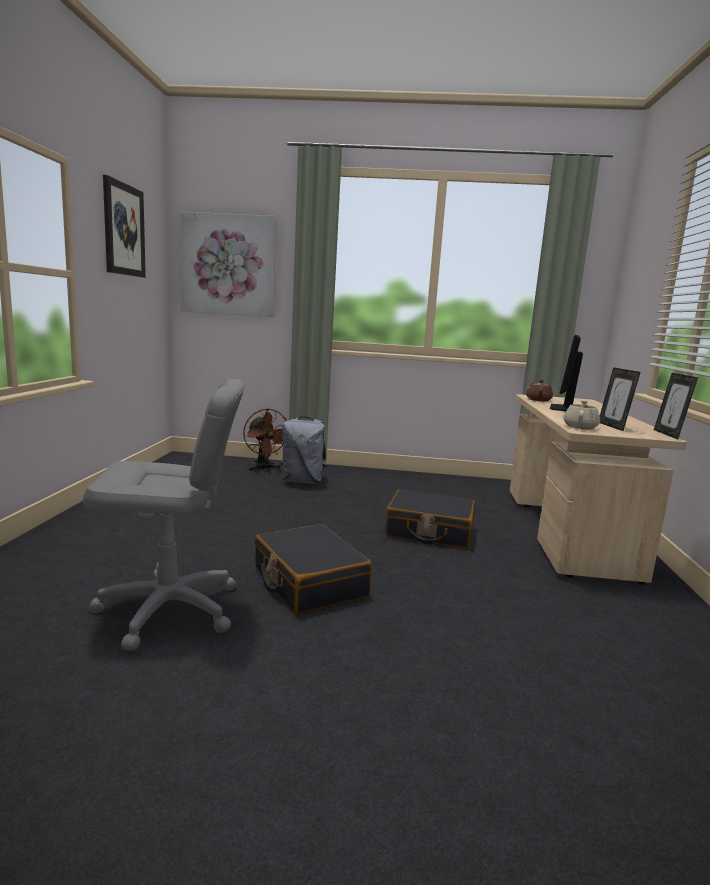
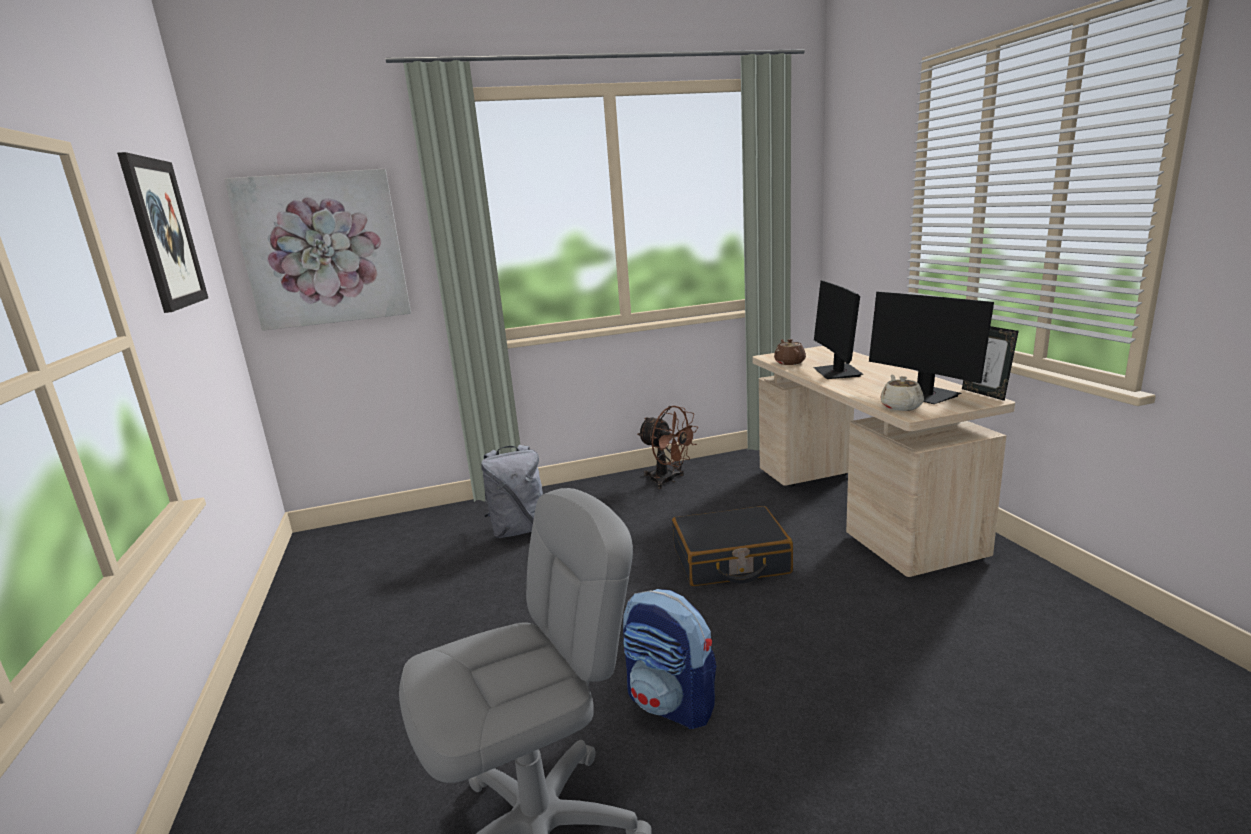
camera: 20 degrees left, 5 degrees up
(264, 468) = (450, 524): brown fan -> brown fan (668, 480)
(309, 582) = (672, 703): black suitcase -> backpack
(613, 426) = (924, 395): picture frame -> monitor

